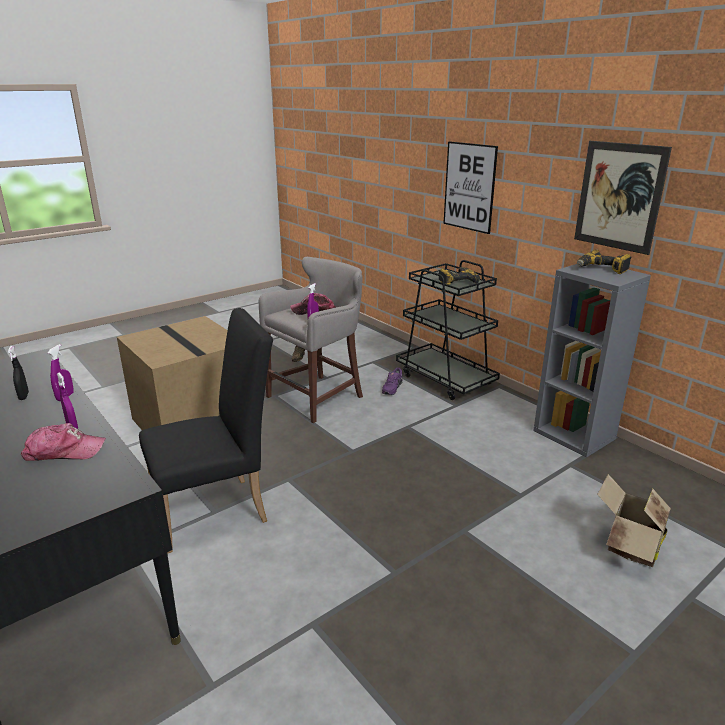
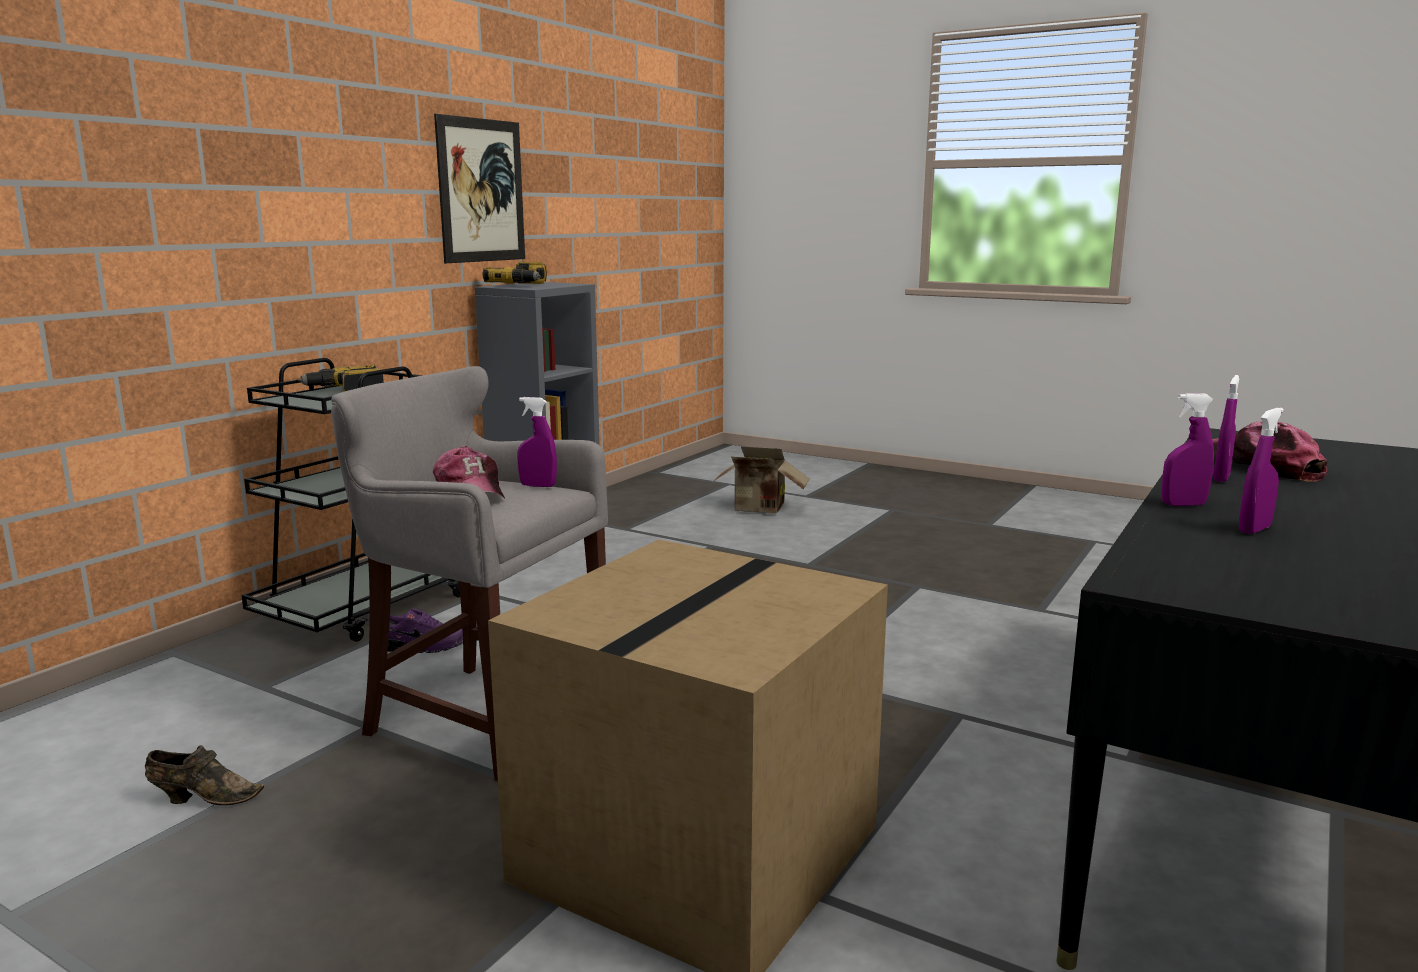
camera: 110 degrees left, 10 degrees down
(24, 396) = (1254, 529): black spray bottle -> purple spray bottle
(219, 510) = (952, 712): black chair -> none
(469, 187) = (239, 211): picture -> none

